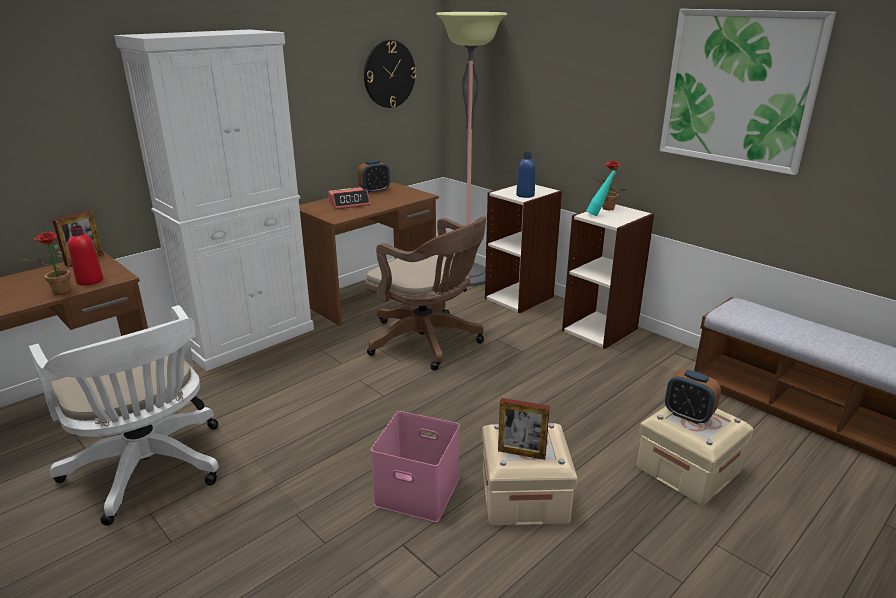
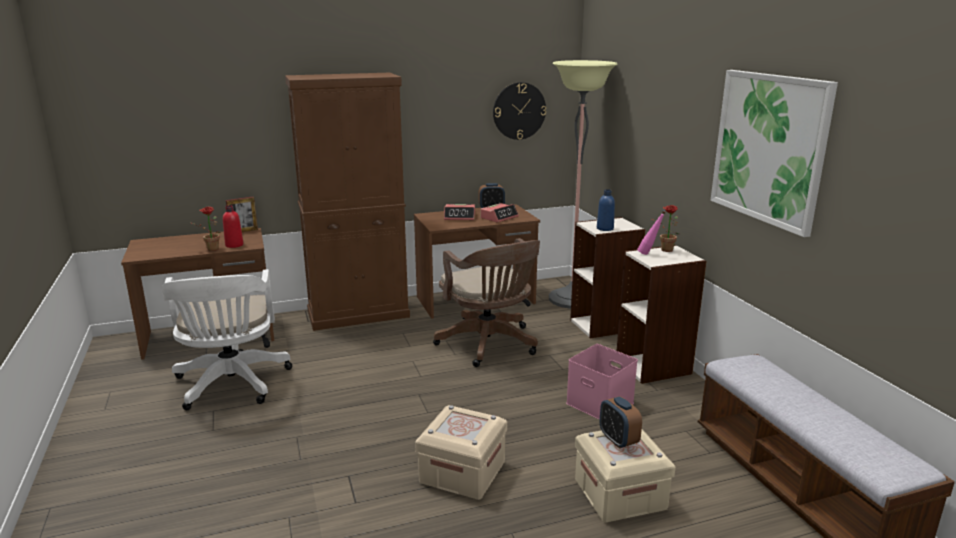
camera: 25 degrees right, 5 degrees down
(249, 338) = (358, 314): white cabinet -> brown cabinet
(393, 198) = (499, 217): none -> alarm clock
(415, 491) = (386, 446): pink storage box -> pink storage box (598, 403)
(521, 453) = (451, 429): picture frame -> none
(598, 215) = (649, 254): turquoise bottle -> pink bottle

